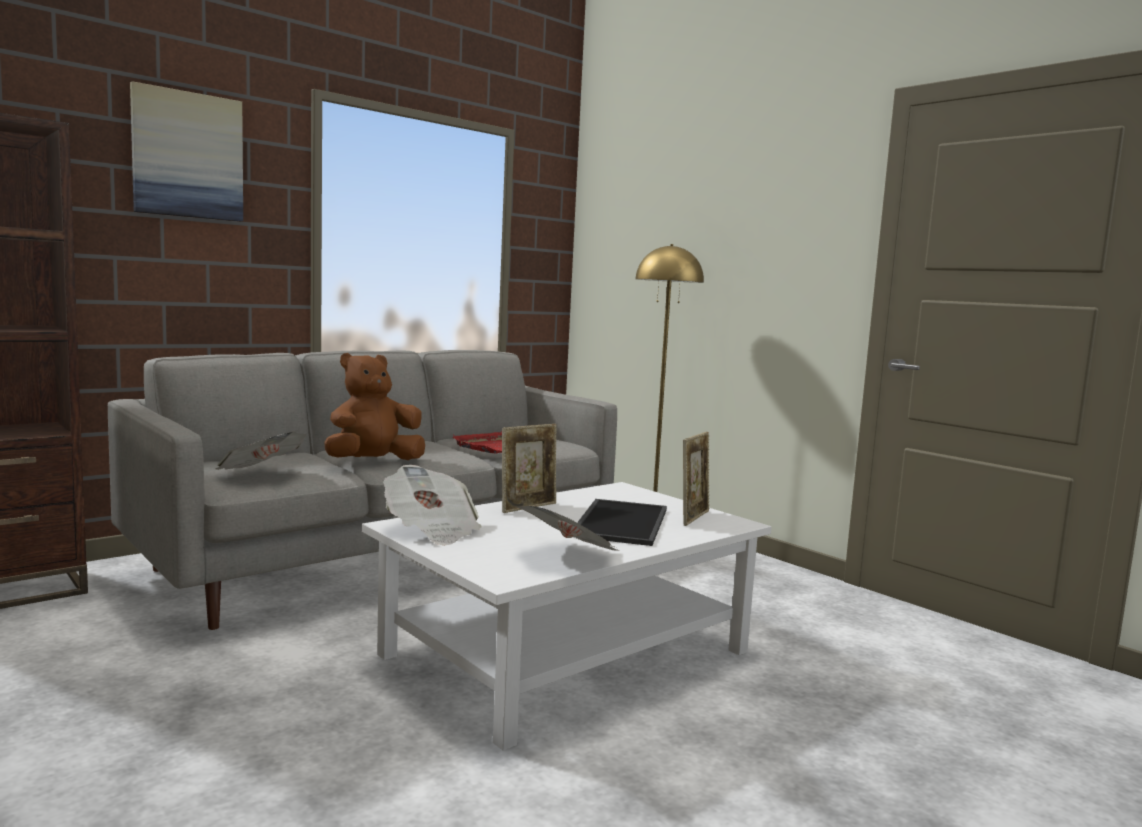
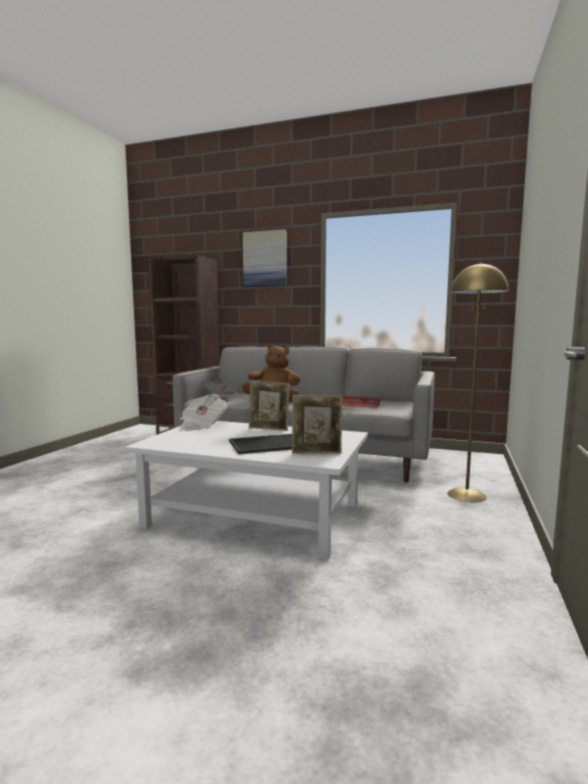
camera: 60 degrees right, 0 degrees up
(570, 557) = (194, 446): newspaper -> none

